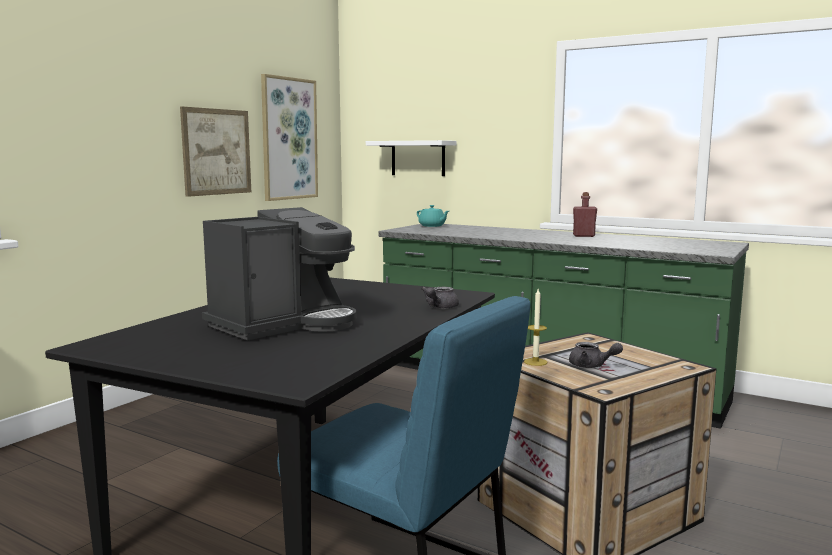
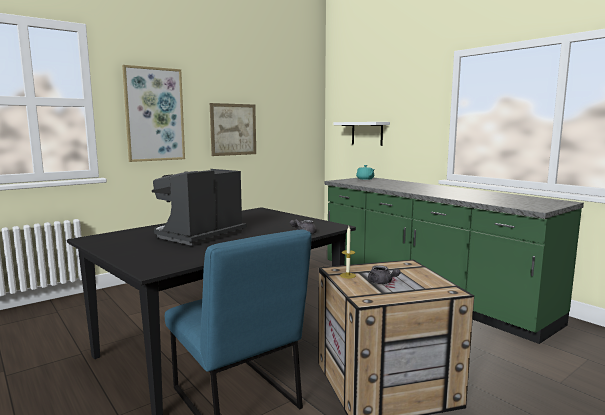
camera: 20 degrees right, 0 degrees up
(284, 324) = (199, 235): coffee machine -> coffee machine turned 150 degrees clockwise
(289, 139) = (285, 121): picture -> picture (154, 114)
(583, 236) = (457, 190): red bottle -> none

